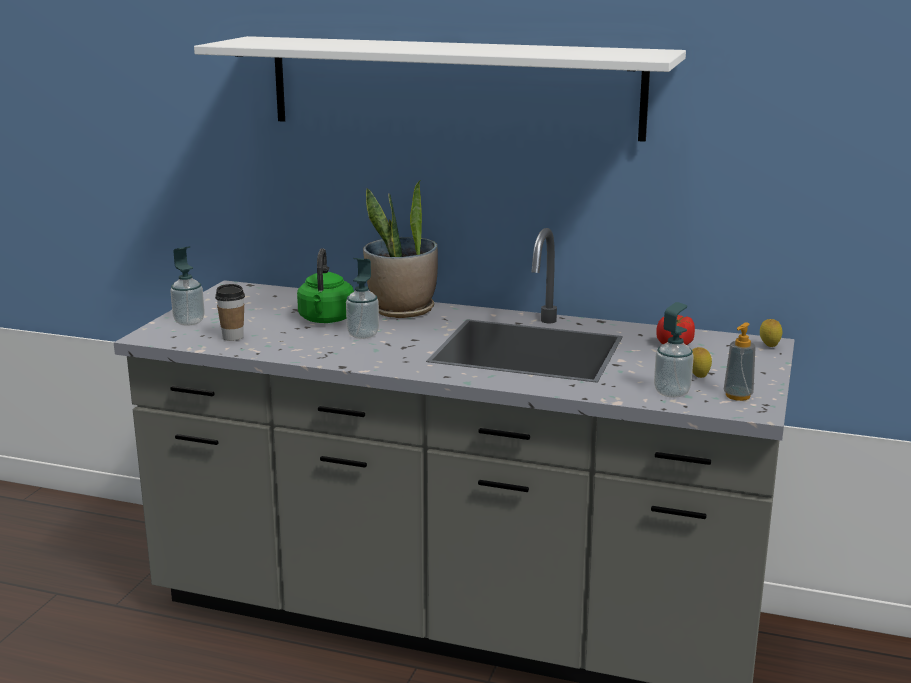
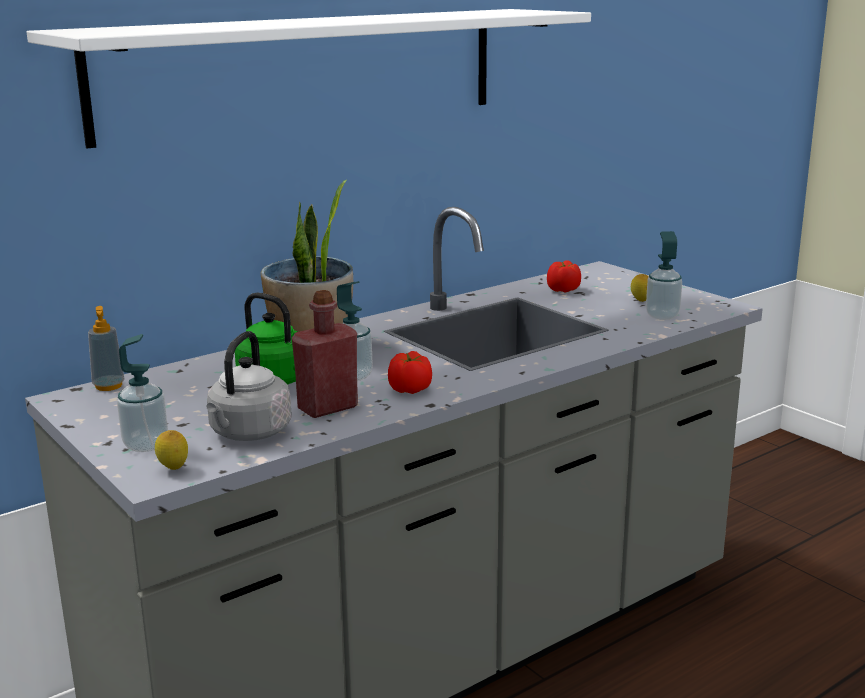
camera: 55 degrees left, 0 degrees up
(233, 337) = (248, 434): cup -> grey kettle
(298, 343) = (328, 408): none -> red bottle
(362, 354) = (410, 389): none -> tomato
(737, 396) = (693, 302): soap dispenser -> soap dispenser (108, 386)
(769, 346) = (606, 270): lemon -> lemon (173, 469)

